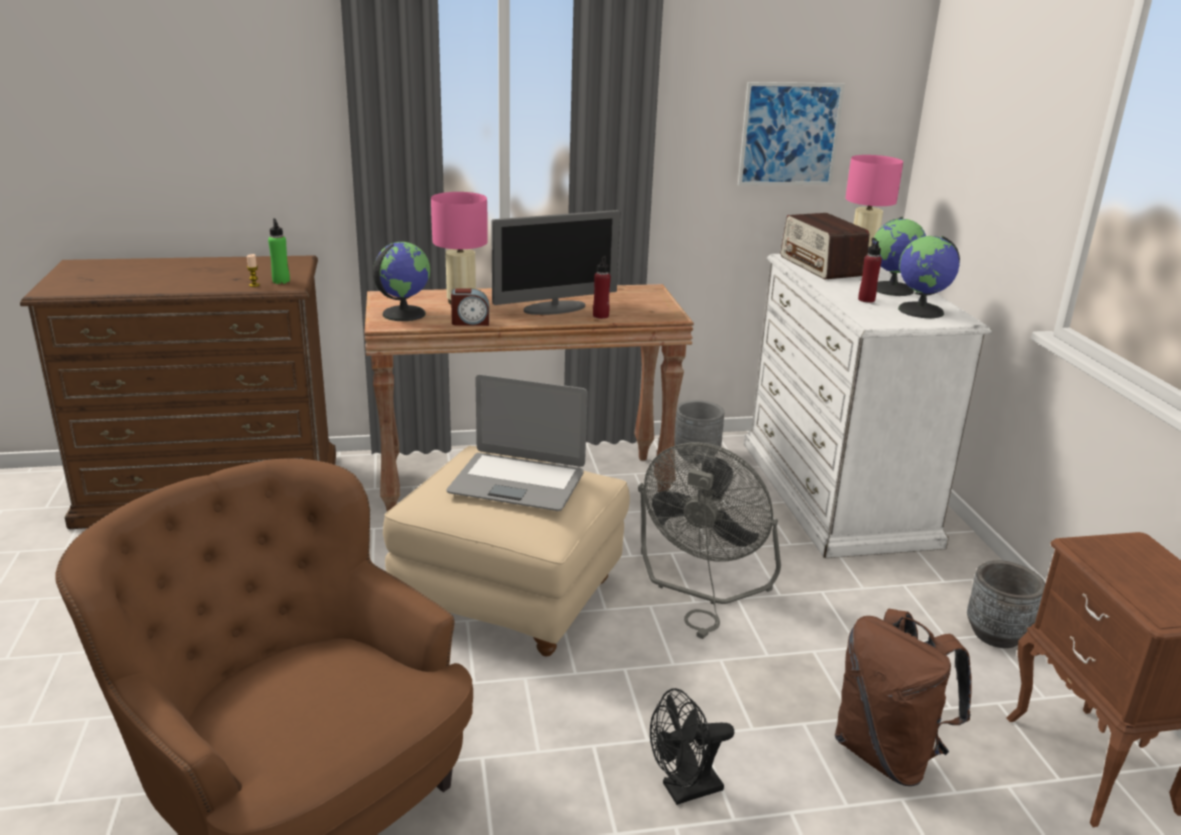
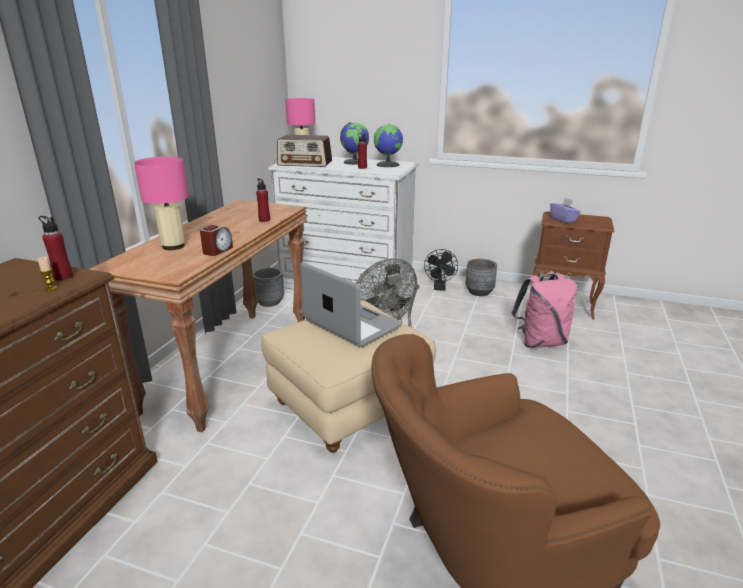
camera: 60 degrees left, 0 degrees up
(281, 281) = (63, 277): green bottle -> red bottle
(403, 313) = (163, 266): globe -> none
(517, 482) = (351, 324): laptop -> laptop turned 90 degrees counterclockwise
(555, 308) = (233, 227): monitor -> none
(684, 790) = (544, 400): black fan -> black fan (439, 288)
(790, 134) = (249, 92): picture -> none
(888, 754) = (540, 342): brown backpack -> pink backpack
(1116, 558) = (563, 219): none -> purple tissue box

